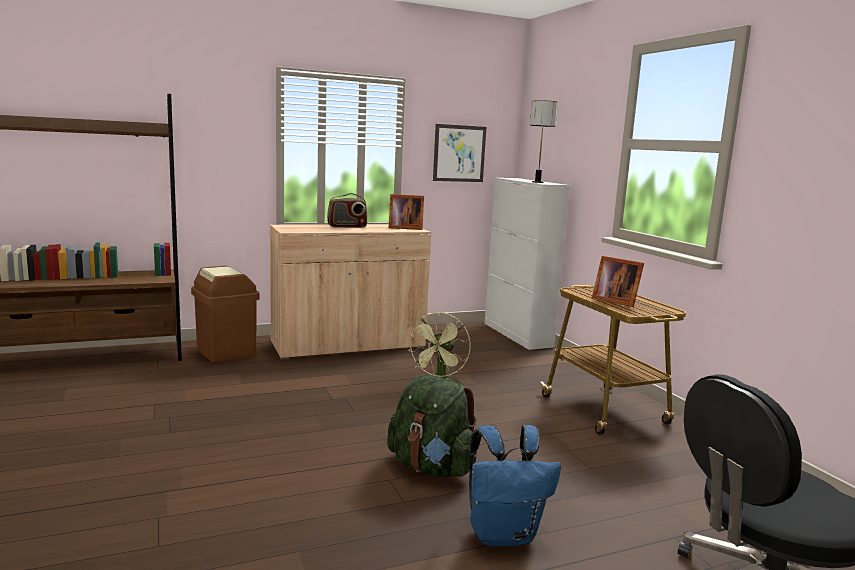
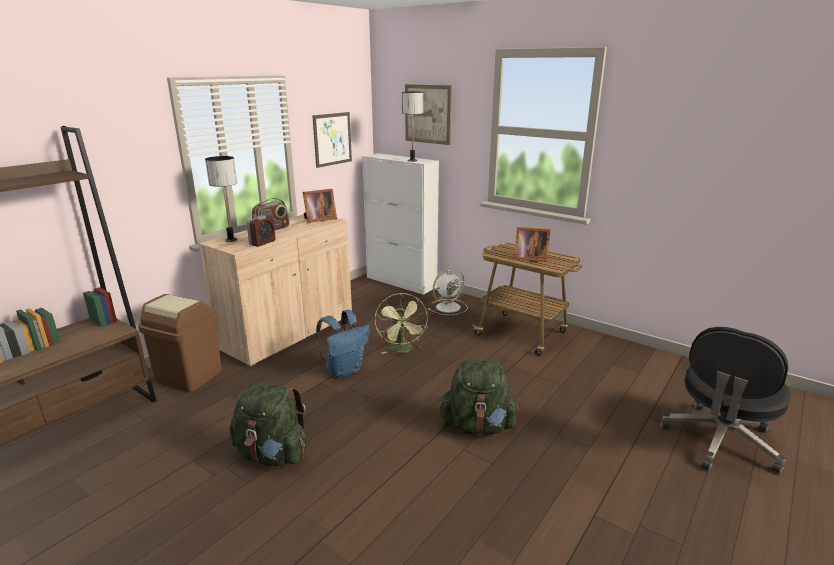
camera: 30 degrees left, 10 degrees up
(214, 421) = (272, 454): none -> green backpack
(298, 226) = (231, 240): none -> table lamp
(319, 231) = (262, 243): none -> alarm clock
(504, 534) = (572, 459): blue backpack -> blue backpack (345, 370)
(544, 366) = (449, 307): none -> white fan
(566, 130) = (428, 114): none -> picture

